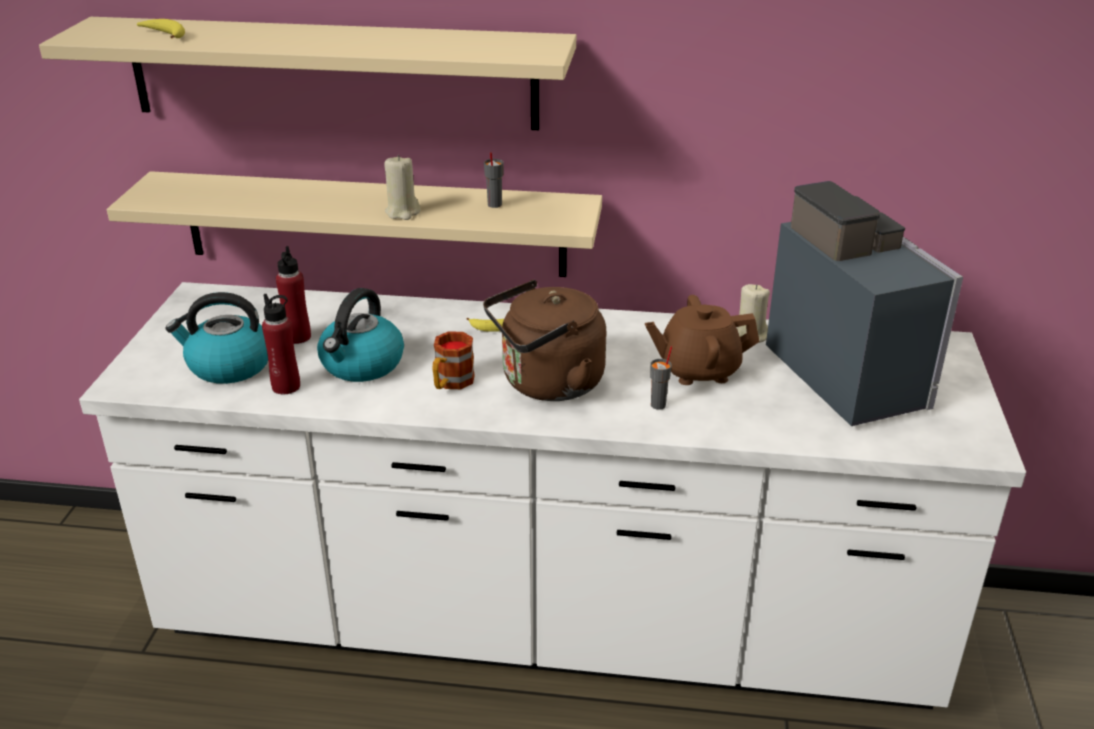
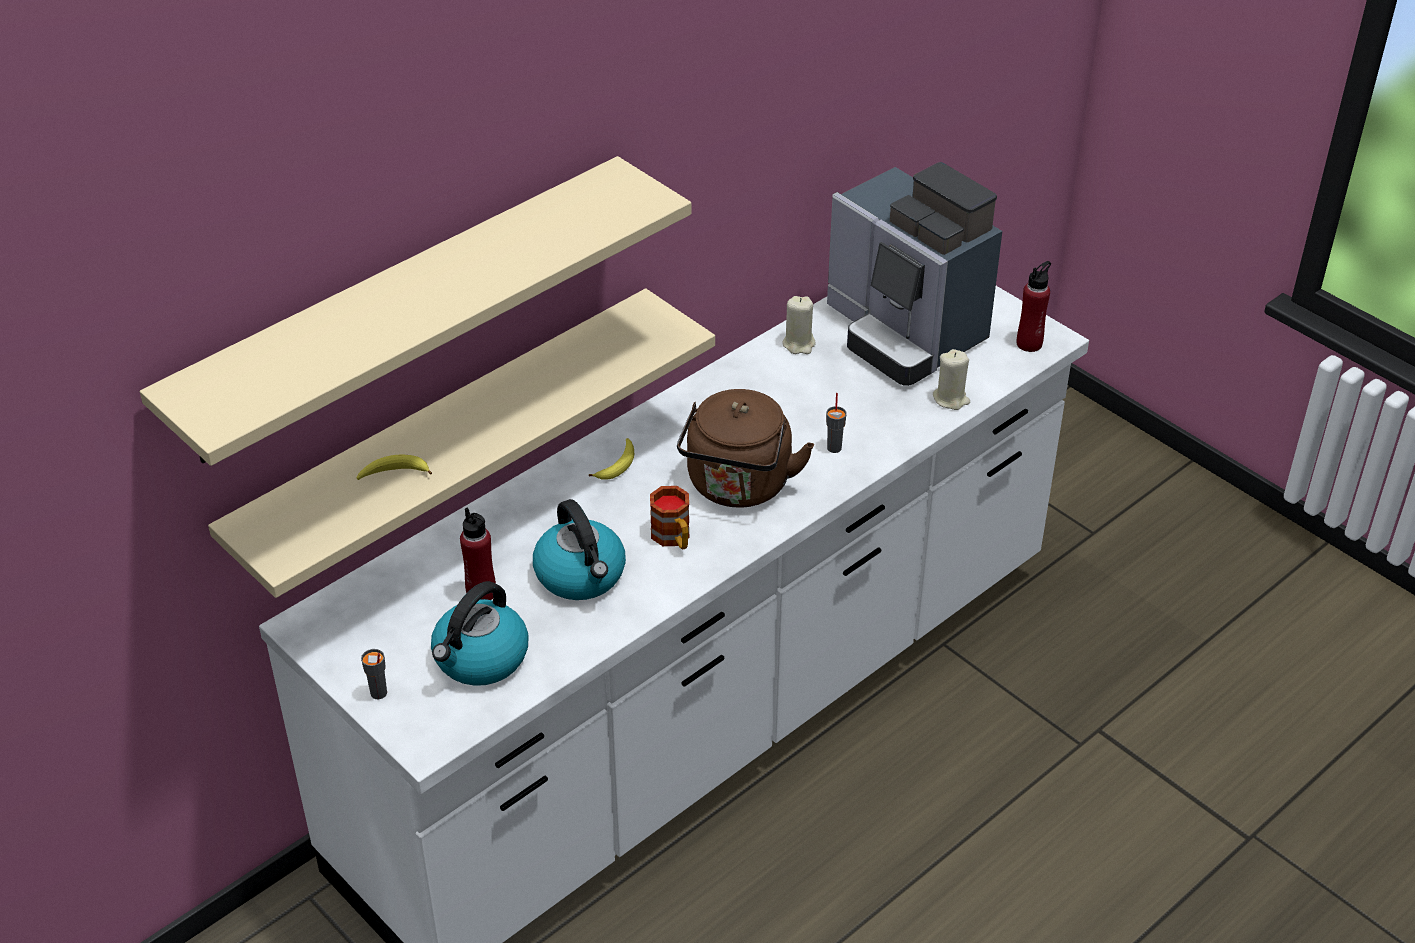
camera: 50 degrees left, 10 degrees up
(164, 35) = (294, 366): banana -> banana (394, 473)
(286, 386) = (562, 637): red bottle -> red bottle (1029, 343)
(403, 212) = (537, 409): beige candle -> beige candle (951, 399)
(494, 205) = (590, 353): grey cup -> grey cup (378, 693)
(698, 370) = (813, 399): brown teapot -> none
(850, 374) = (904, 333): coffee machine -> coffee machine turned 150 degrees counterclockwise

